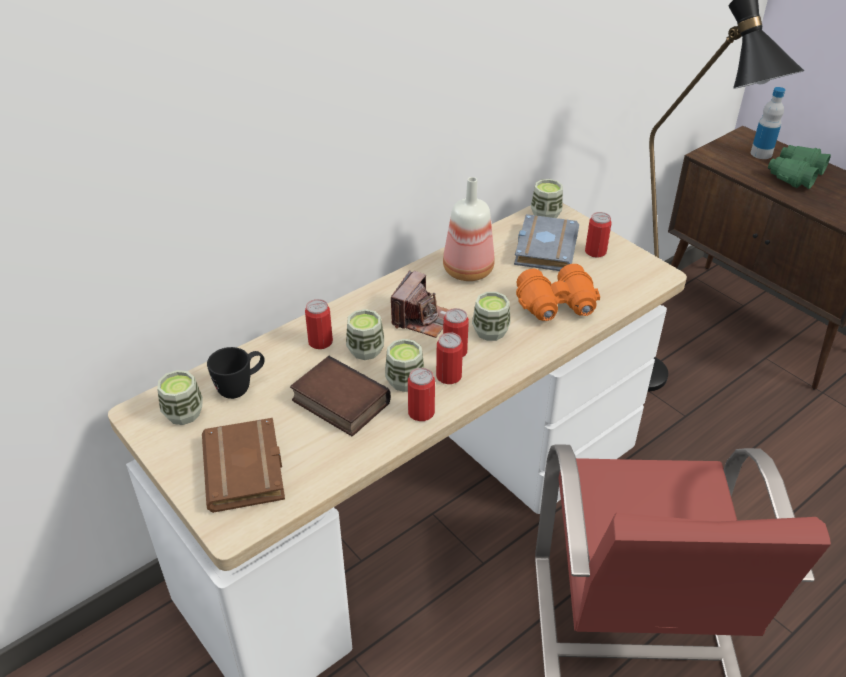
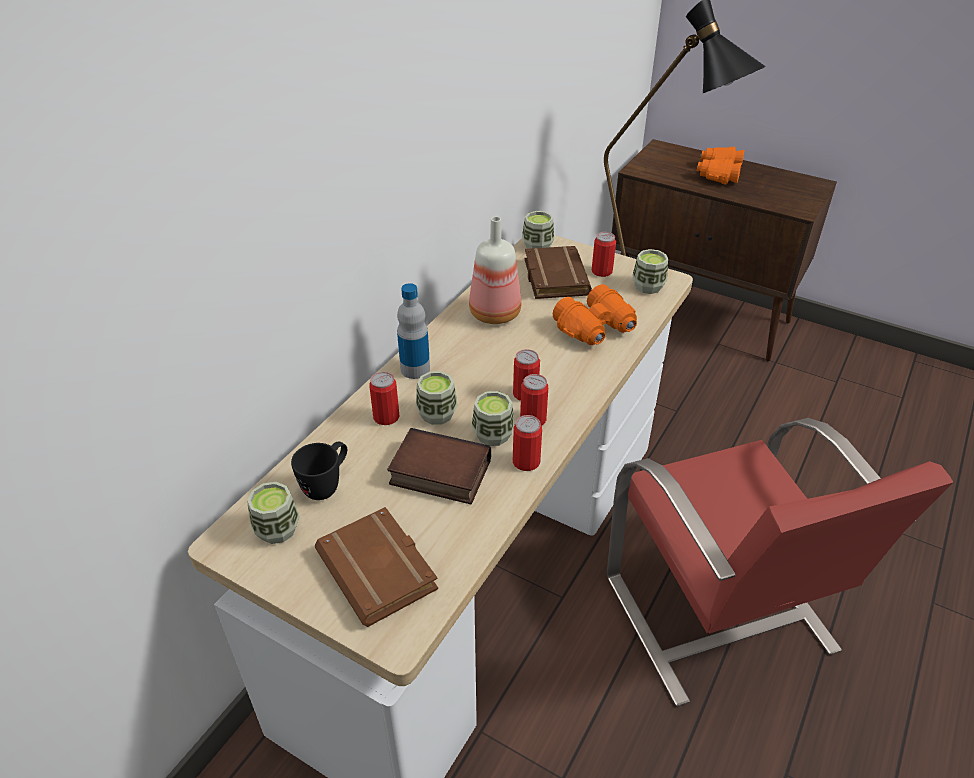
camera: 20 degrees left, 0 degrees up
(422, 319) = (476, 370): camera -> none
(490, 331) = (548, 366): cup -> cup (648, 286)
(543, 247) = (553, 277): grey book -> brown book
(761, 154) = (681, 160): bottle -> bottle (415, 369)
(794, 175) = (718, 174): green binoculars -> orange binoculars

